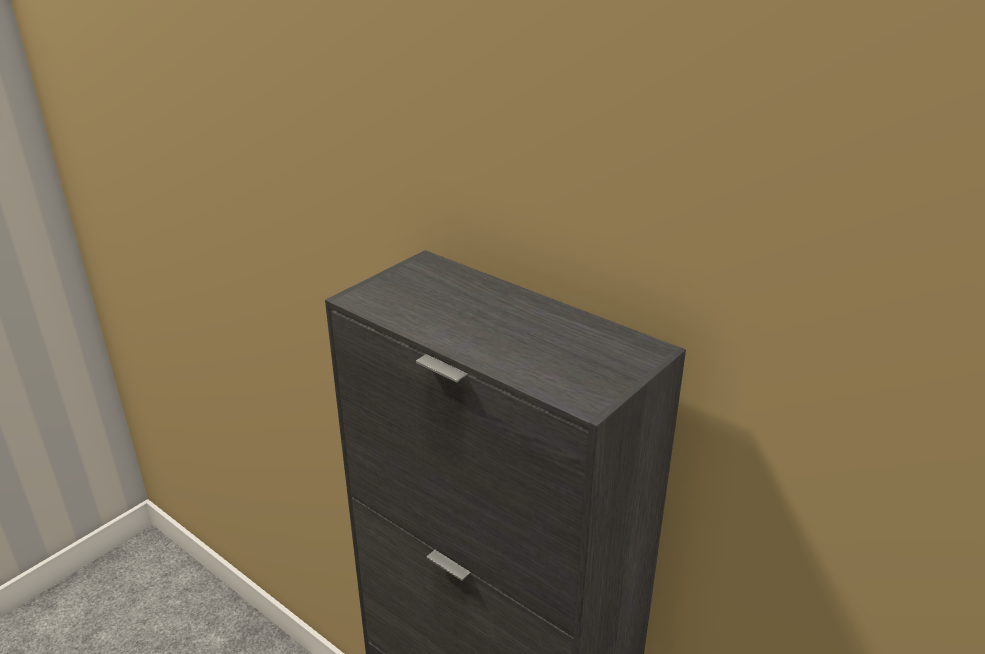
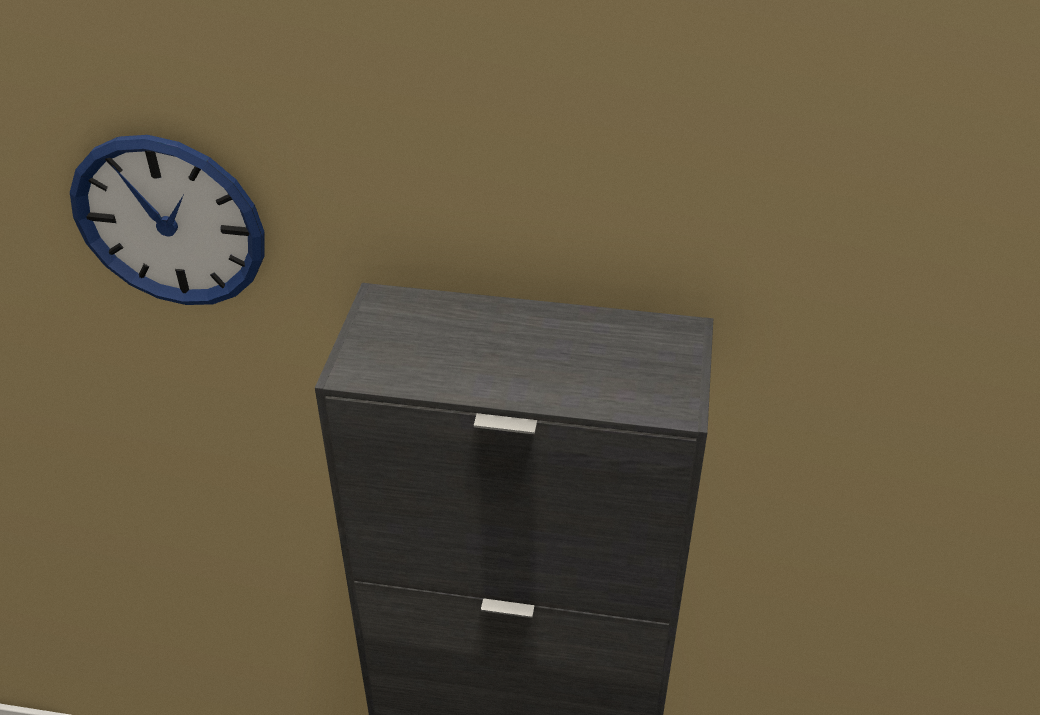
camera: 30 degrees left, 10 degrees up
(322, 177) = (169, 222): none -> wall clock

